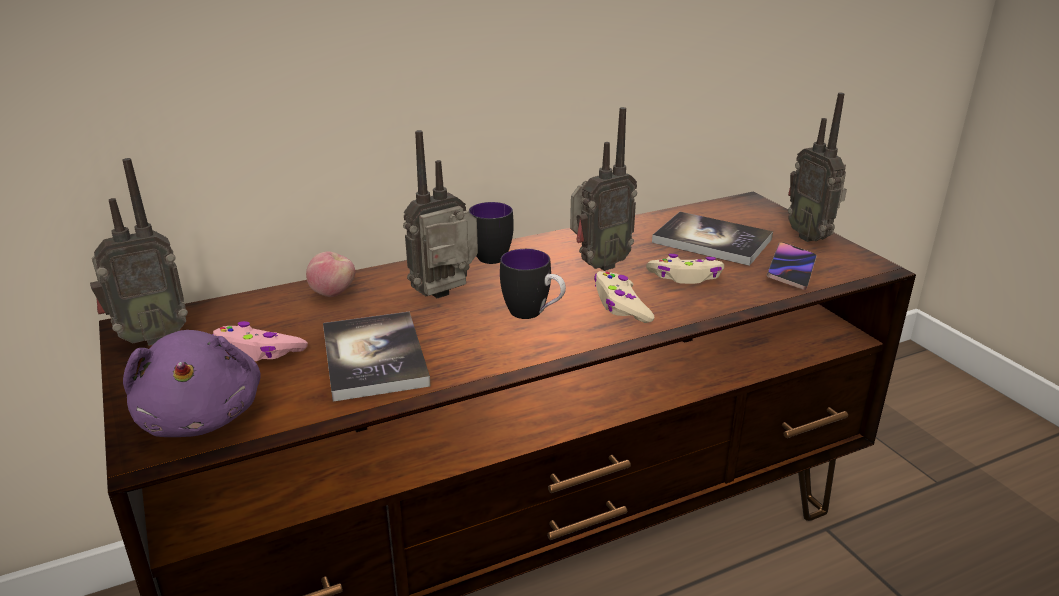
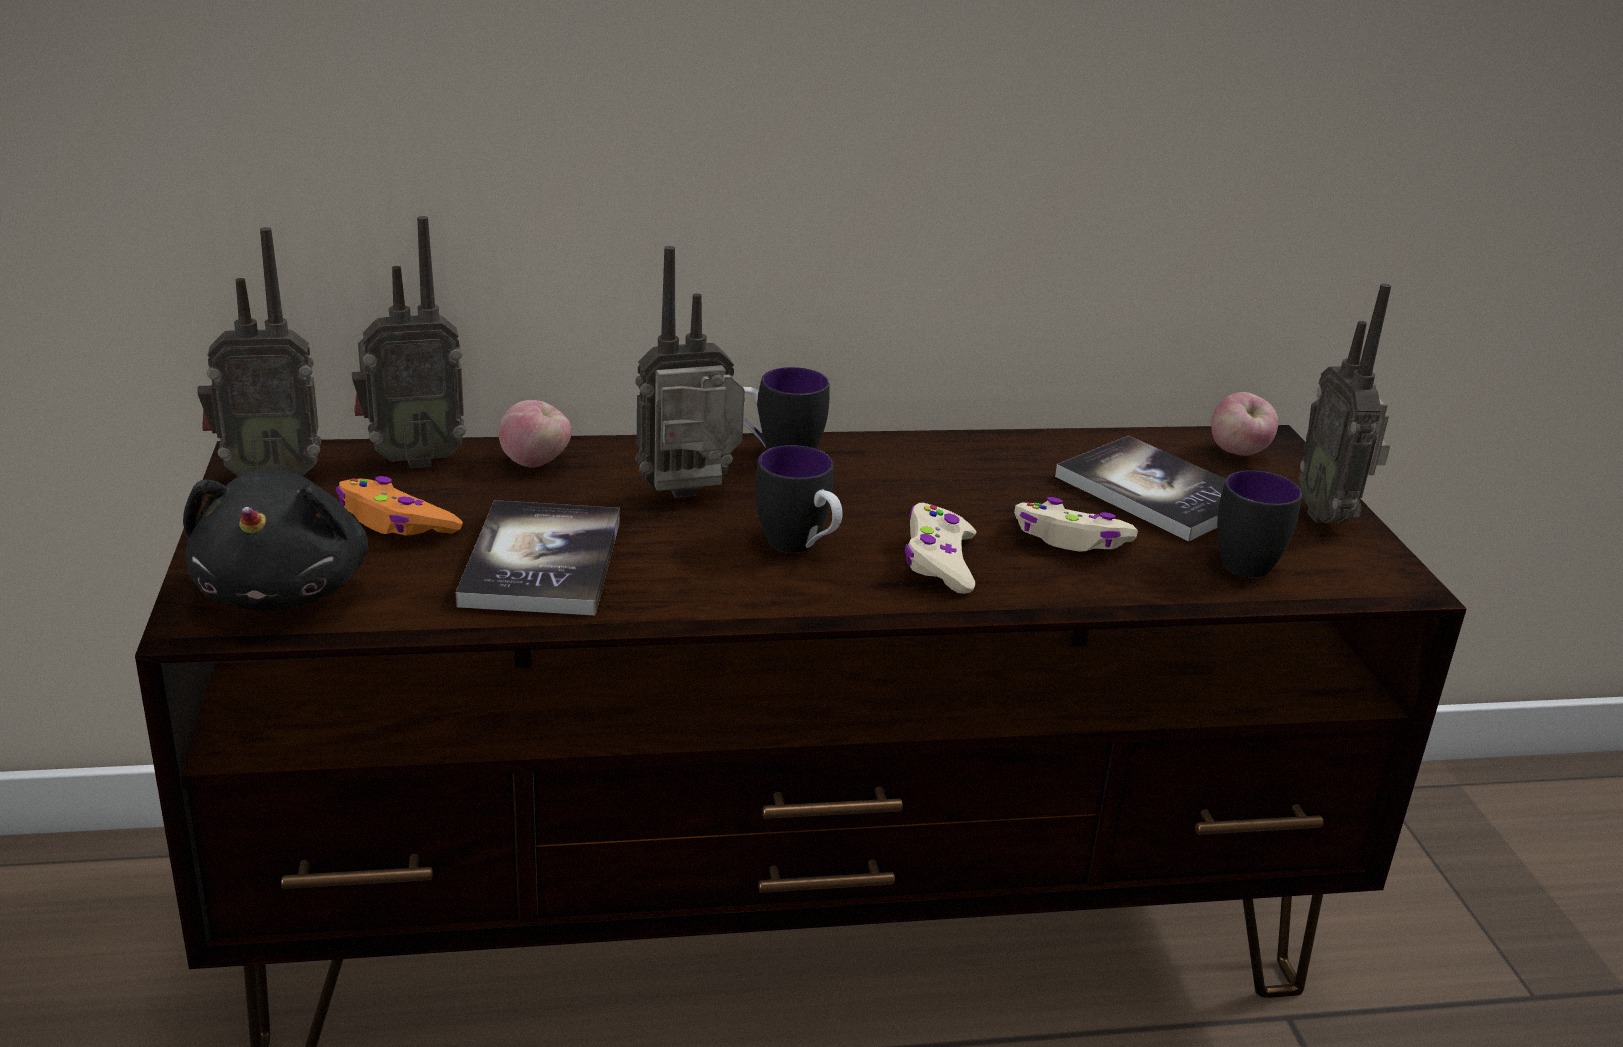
camera: 15 degrees right, 0 degrees up
(202, 416) = (285, 590): purple plush toy -> black plush toy
(258, 351) = (396, 522): pink game controller -> orange game controller
(598, 265) = (945, 495): radio -> radio (412, 459)
(739, 211) = (1238, 453): none -> apple
(791, 270) = (1253, 561): phone -> mug

